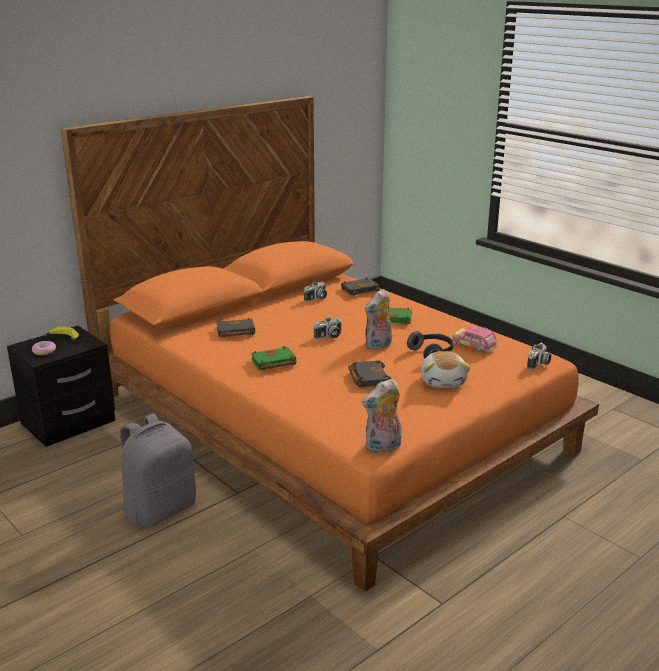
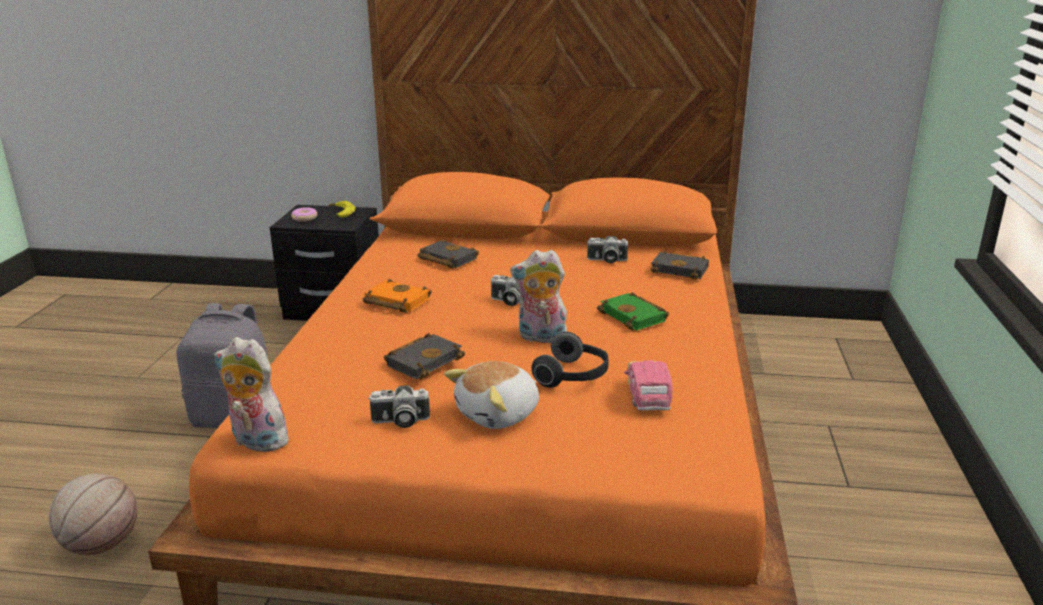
camera: 50 degrees right, 0 degrees up
(239, 606) = (101, 545): none -> basketball
(273, 363) = (394, 302): green book -> orange book
(538, 364) = (680, 469): camera -> camera (400, 421)

